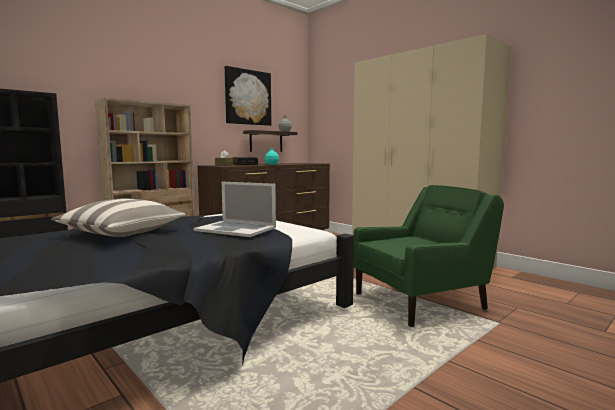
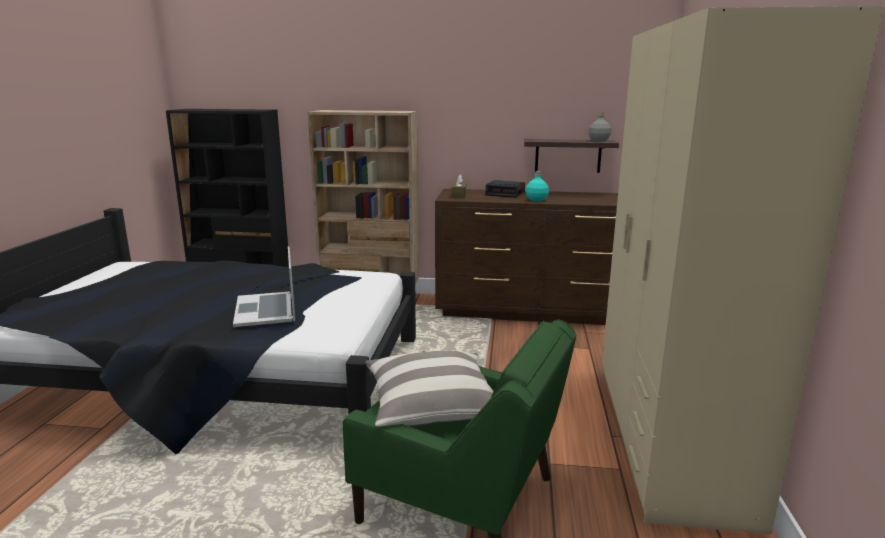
camera: 50 degrees right, 10 degrees up
(122, 233) = (206, 281): pillow -> pillow (431, 406)
(248, 97) = (537, 85): picture -> none

